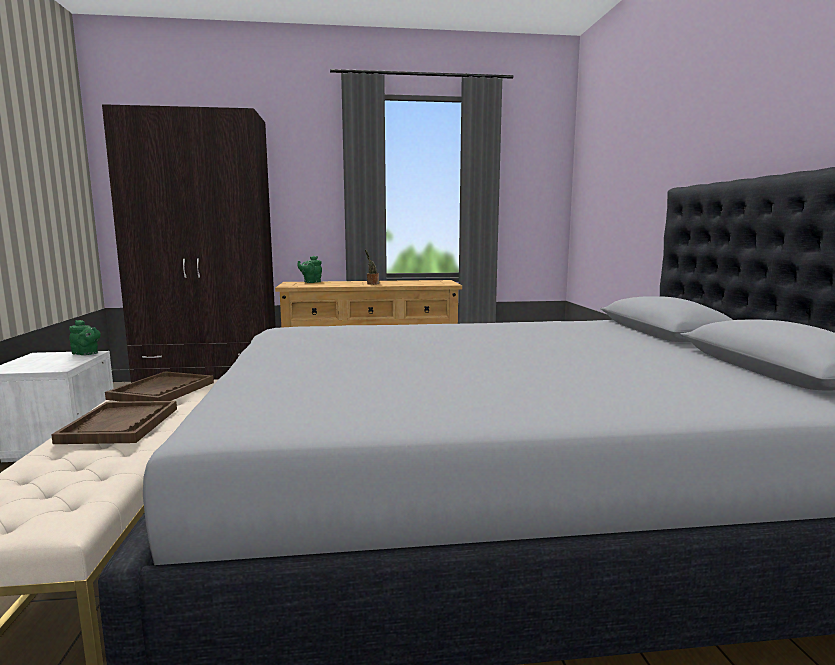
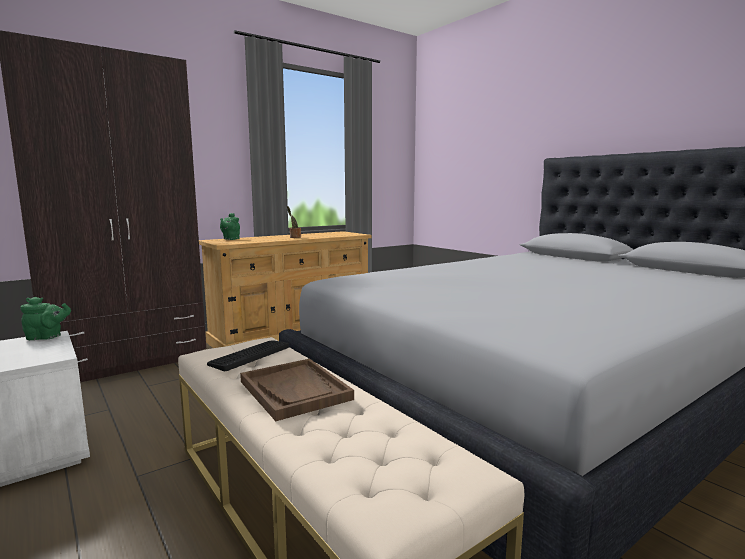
camera: 30 degrees left, 0 degrees up
(162, 391) = (249, 355): brown tray -> keyboard

